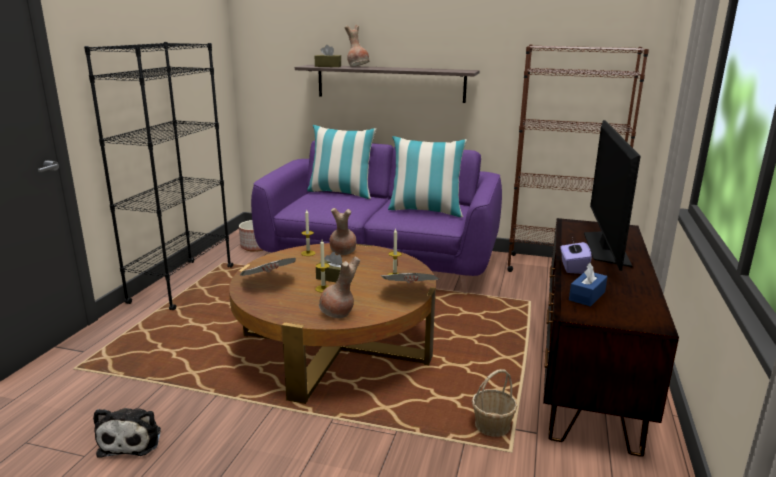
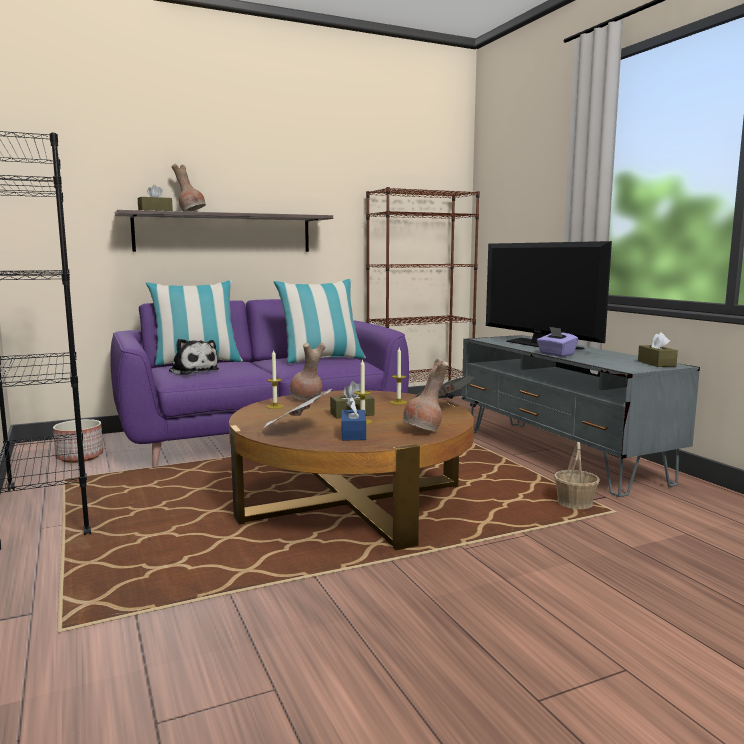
camera: 40 degrees left, 10 degrees down
(132, 440) = (303, 648): plush toy -> plush toy (192, 371)
(587, 296) = (607, 362): blue tissue box -> blue tissue box (353, 434)
(587, 369) = (559, 455): brown tv stand -> grey tv stand
(639, 315) = (656, 363): none -> brown tissue box

